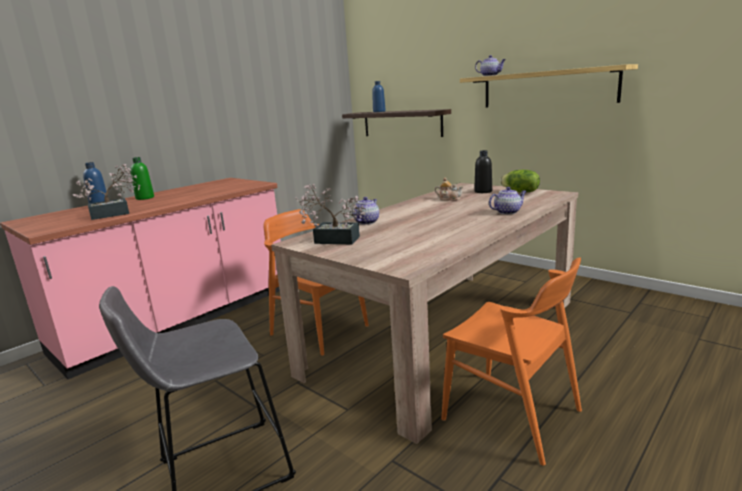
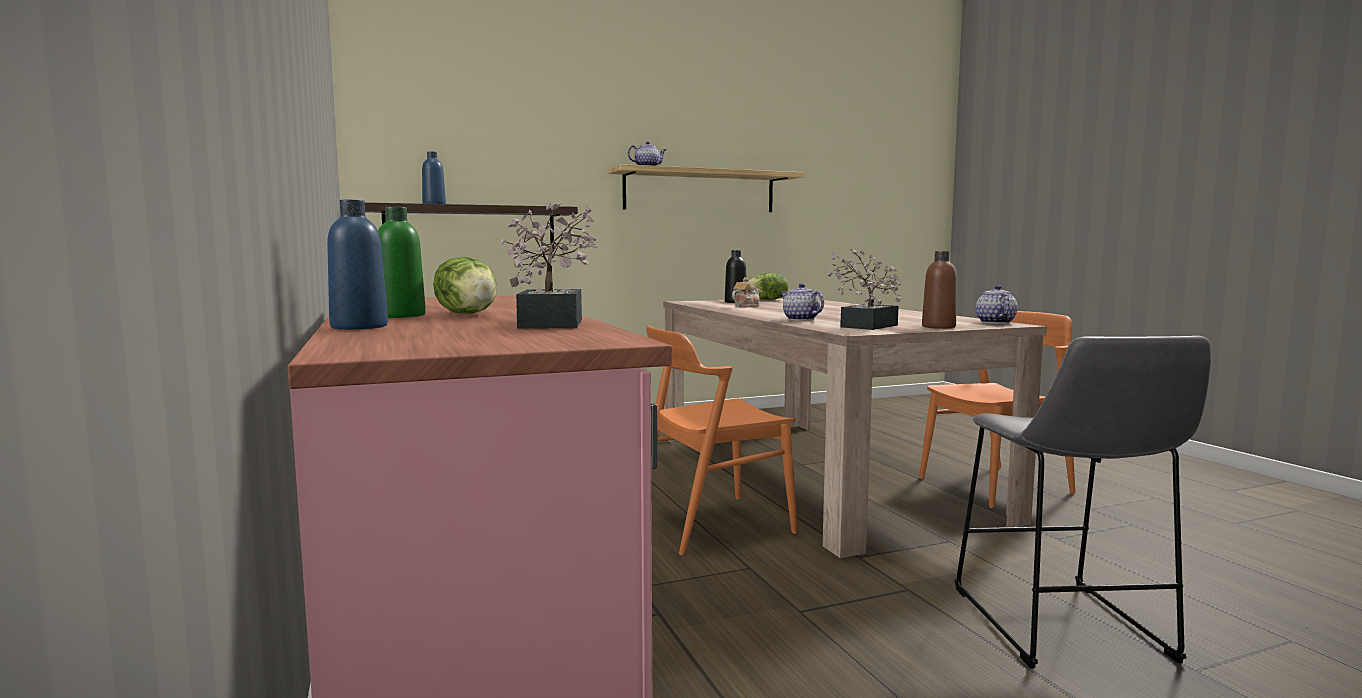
camera: 65 degrees left, 10 degrees down
(153, 201) = (469, 314): none -> lettuce
(353, 253) = (938, 327): none -> brown bottle
(507, 212) = (845, 305): teapot -> teapot (994, 322)

